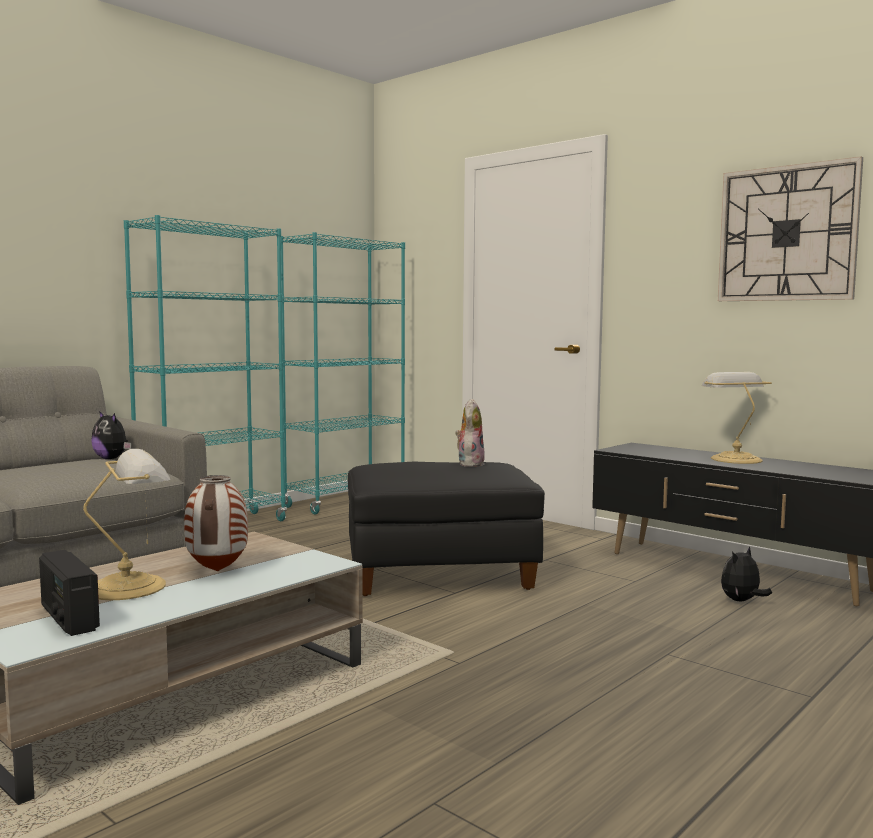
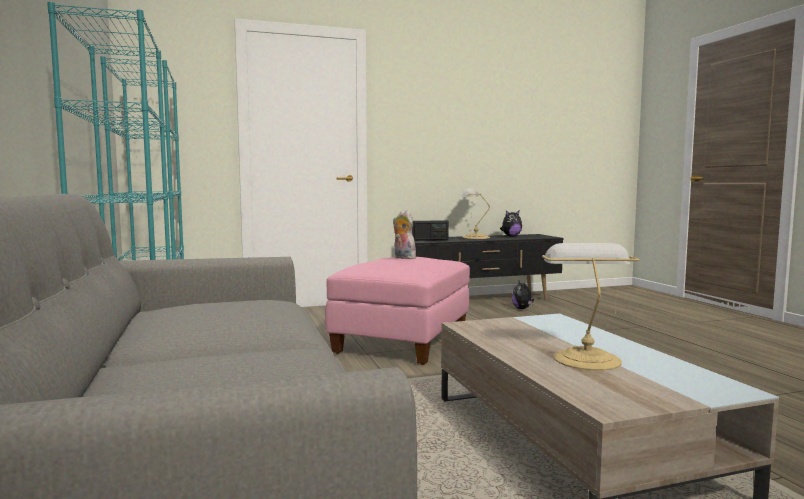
camera: 60 degrees left, 0 degrees up
(68, 618) = (665, 377): radio -> radio (430, 240)
(112, 459) = (180, 304): plush toy -> plush toy (511, 236)
(218, 571) = (557, 337): vase -> none
(439, 573) = (401, 342): black ottoman -> pink ottoman
(787, 233) = (478, 112): wall clock -> none

